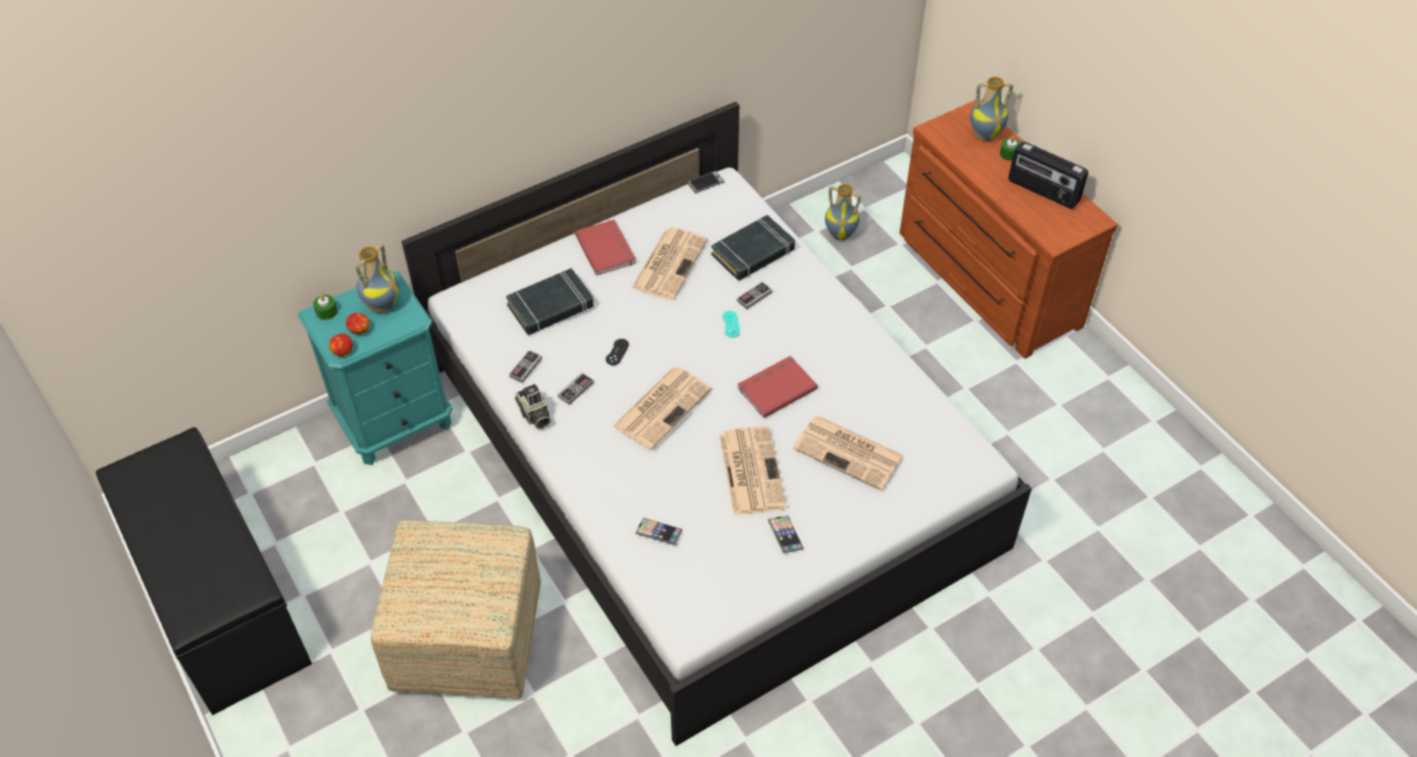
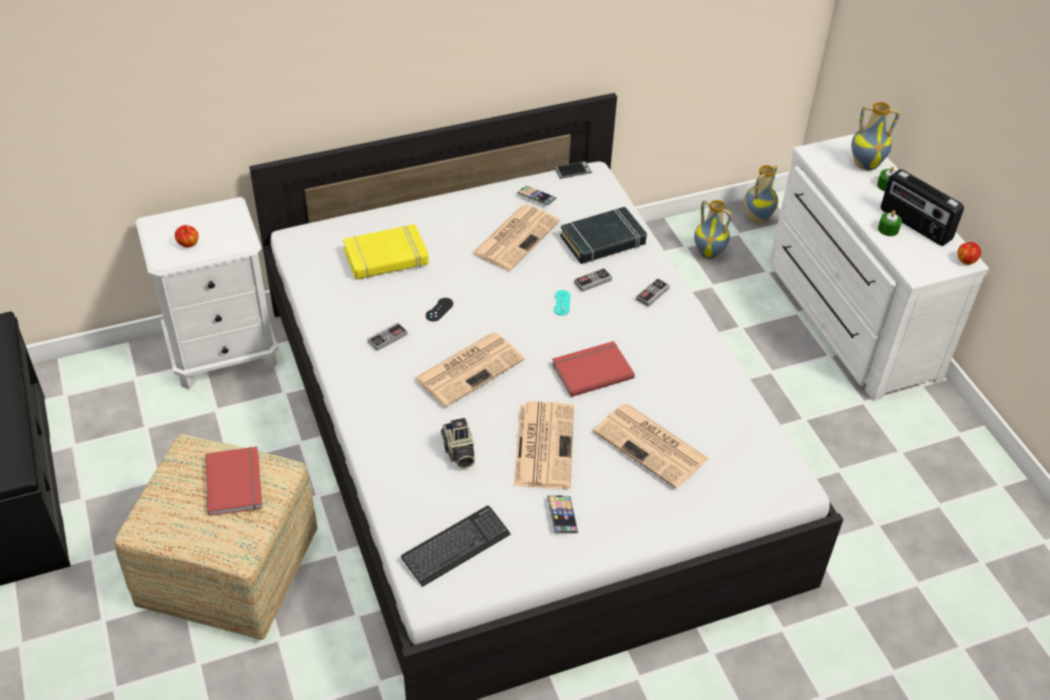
camera: 10 degrees right, 5 degrees down
(326, 312) = (163, 222): green candle -> green candle (888, 229)
(342, 352) = (165, 260): apple -> apple (965, 260)
(381, 304) = (217, 224): vase -> vase (756, 217)
(395, 422) = (224, 354): turquoise nightstand -> white nightstand
(526, 368) = (344, 309): game controller -> game controller (652, 294)
(534, 415) = (339, 354): camera -> camera (458, 452)
(551, 306) = (386, 257): black book -> yellow book
(607, 248) = (458, 214): red book -> red book (236, 482)
(658, 533) = (430, 489): phone -> phone (536, 197)
(697, 584) = (456, 547): none -> keyboard
(984, 281) = (847, 320): brown dresser -> white dresser

